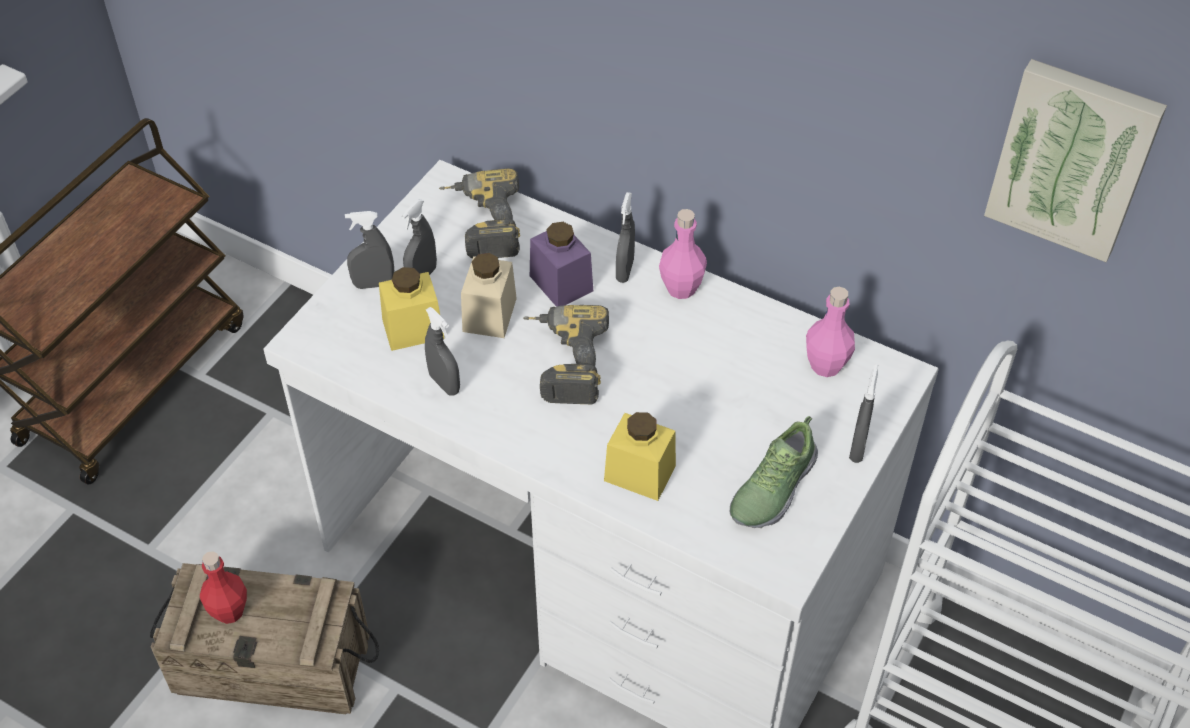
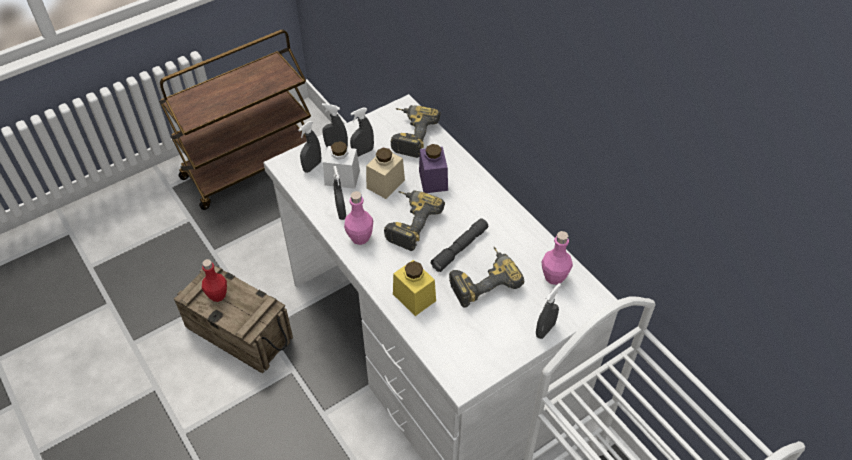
camera: 25 degrees right, 0 degrees up
(413, 329) = (342, 178): yellow jar -> white jar
(624, 270) = (471, 185): grey spray bottle -> grey spray bottle (312, 166)
(664, 373) = (460, 248): none -> grey flashlight
(681, 288) = (497, 205): pink bottle -> pink bottle (360, 237)
(726, 409) = (483, 280): none -> power drill
(771, 488) = (482, 334): shoe -> none
(1073, 158) = (704, 195): picture -> none

